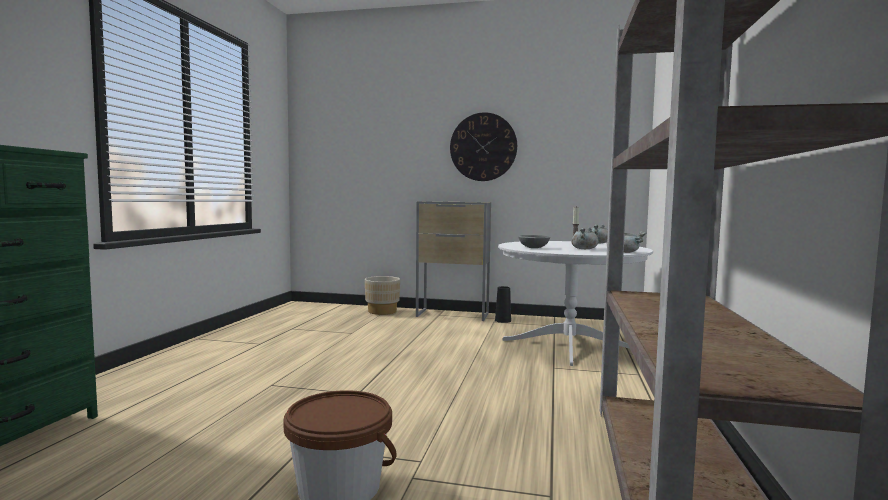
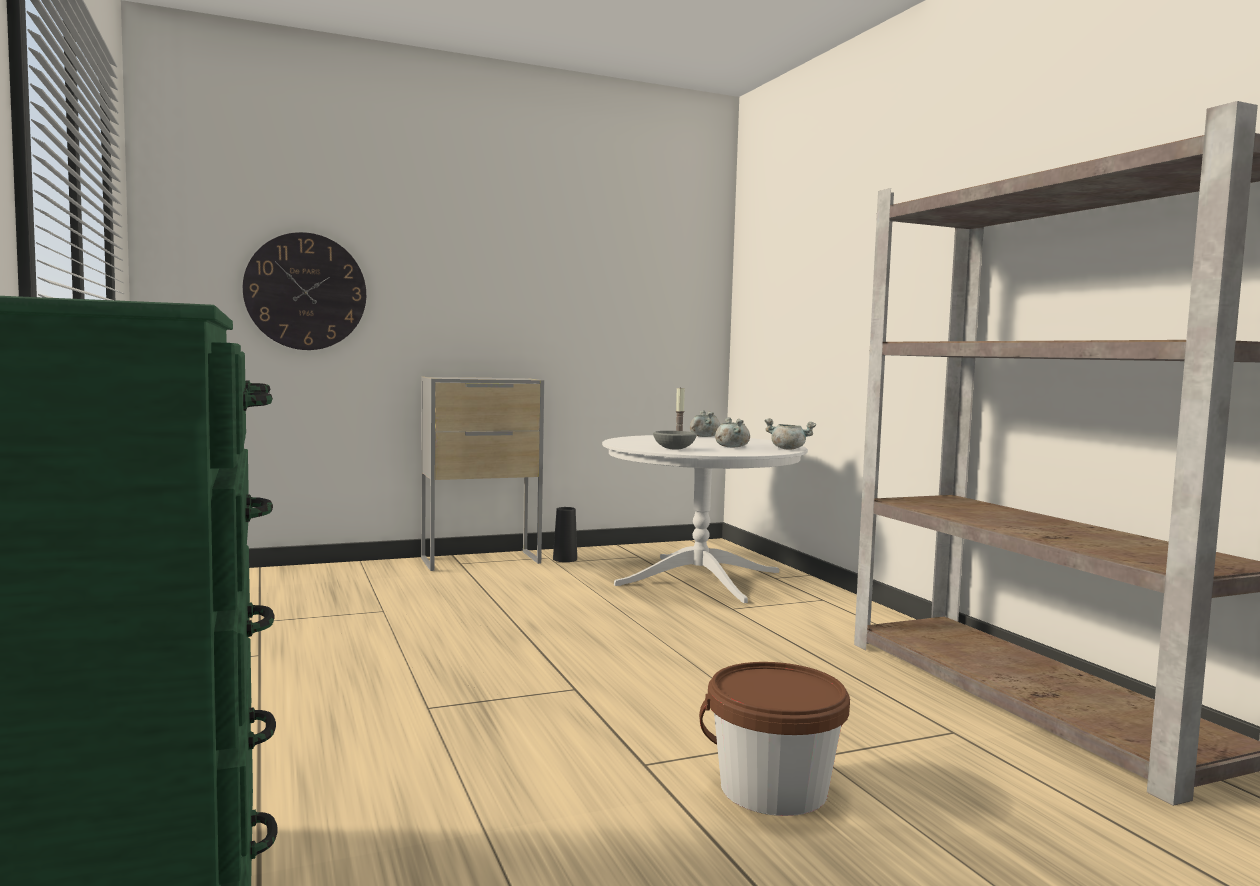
camera: 35 degrees left, 0 degrees up
(382, 311) = (360, 570): beige planter -> none
(483, 147) = (514, 291): wall clock -> wall clock (305, 291)

